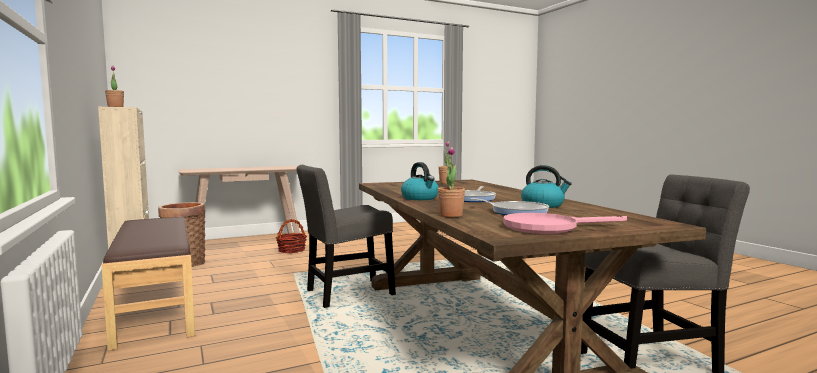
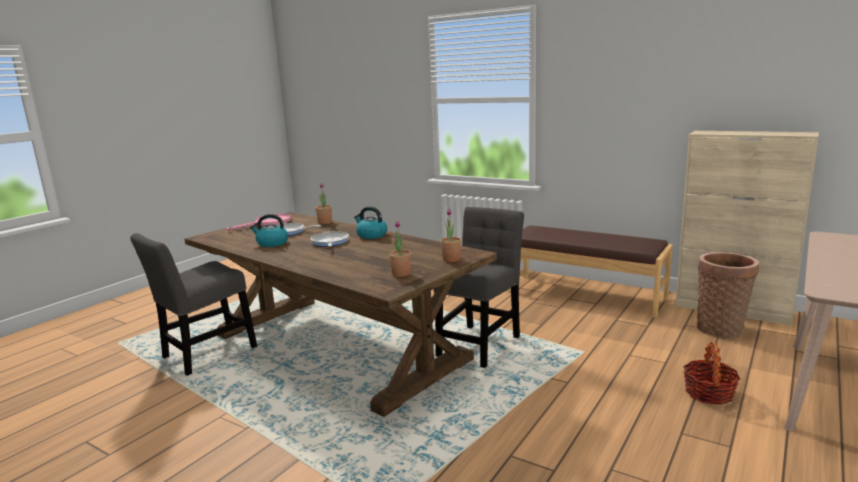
camera: 150 degrees right, 10 degrees up
(115, 107) = (711, 131): potted plant -> potted plant (451, 259)

